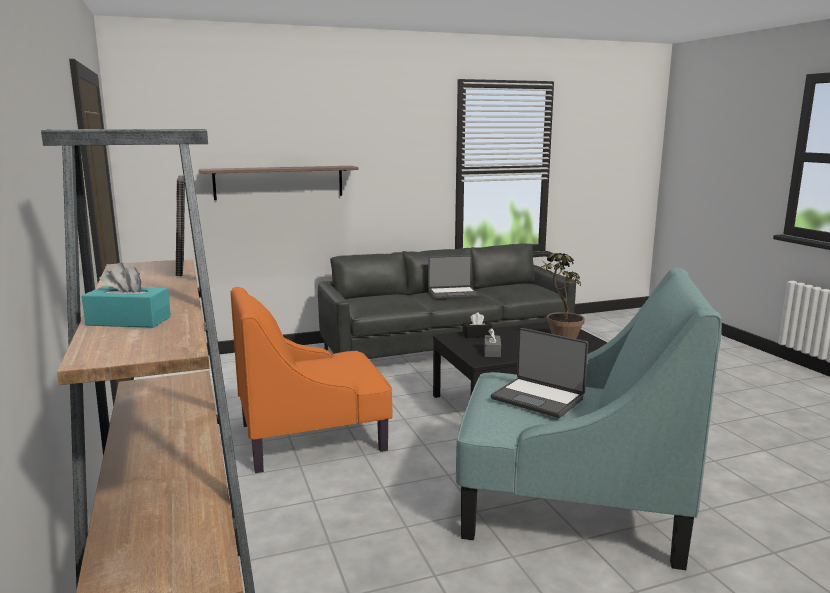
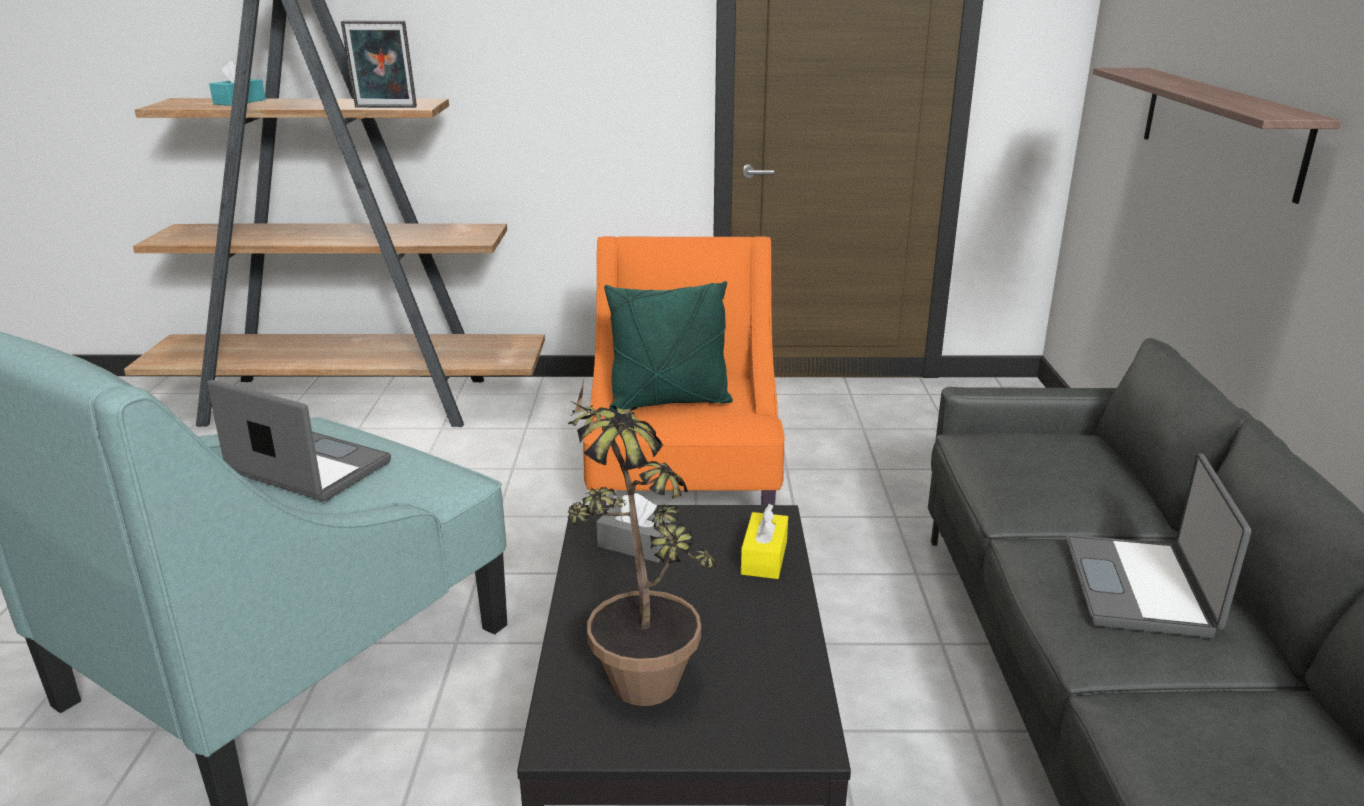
camera: 110 degrees right, 10 degrees up
(340, 369) = (669, 402): none -> green pillow
(477, 335) = (764, 557): black tissue box -> yellow tissue box
(538, 398) = (307, 469): laptop -> laptop turned 60 degrees clockwise

